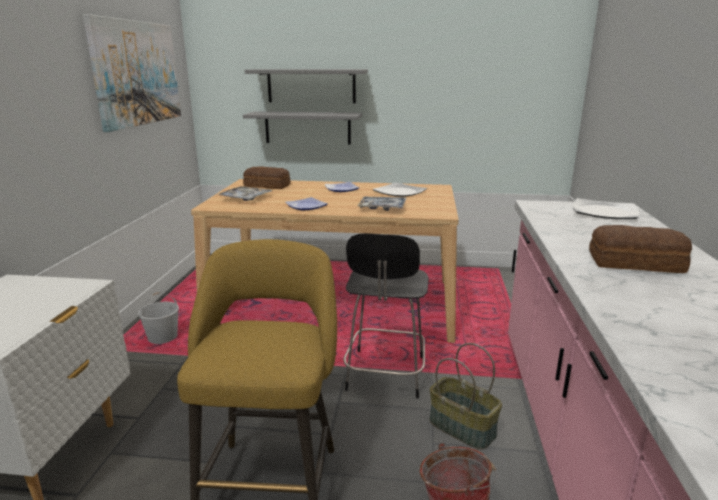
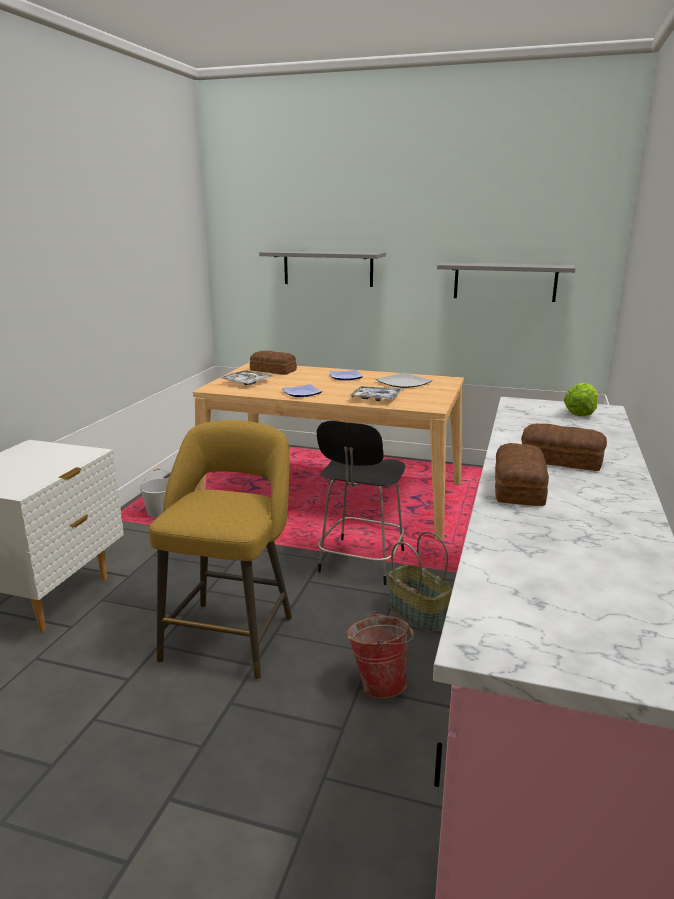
camera: 10 degrees right, 0 degrees up
(137, 73) = (154, 257): picture -> none
(307, 127) = (323, 311): grey shelf -> grey shelf (505, 281)
(603, 212) = (580, 413): plate -> lettuce
(625, 301) = (517, 488): none -> bread

